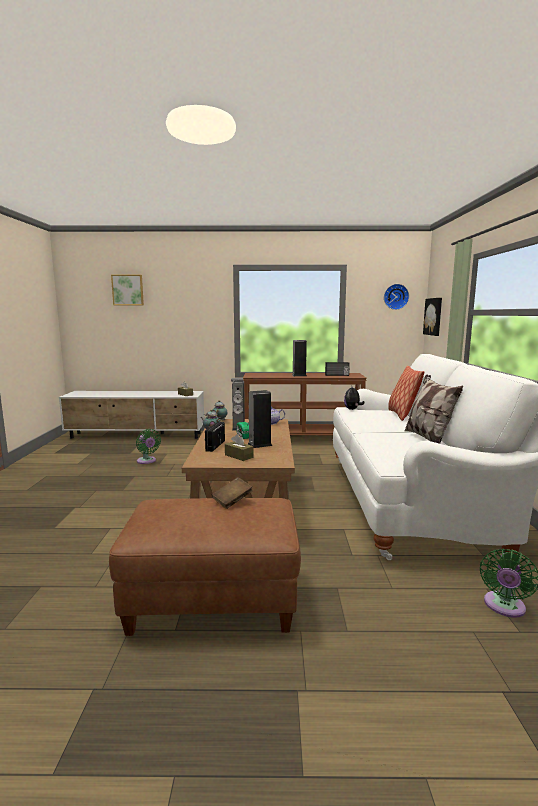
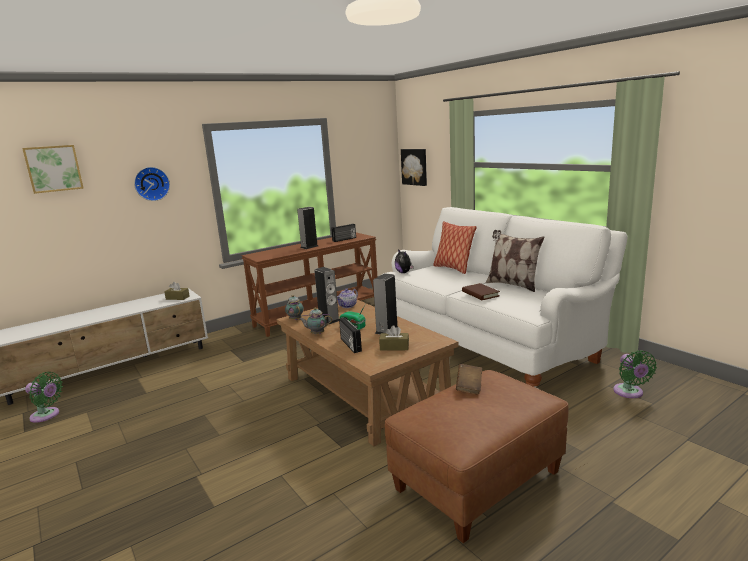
camera: 35 degrees left, 5 degrees up
(147, 461) = (188, 393): green fan -> green fan (47, 415)
(376, 436) = (480, 294): none -> brown book
(395, 296) = (373, 149): wall clock -> wall clock (151, 183)

